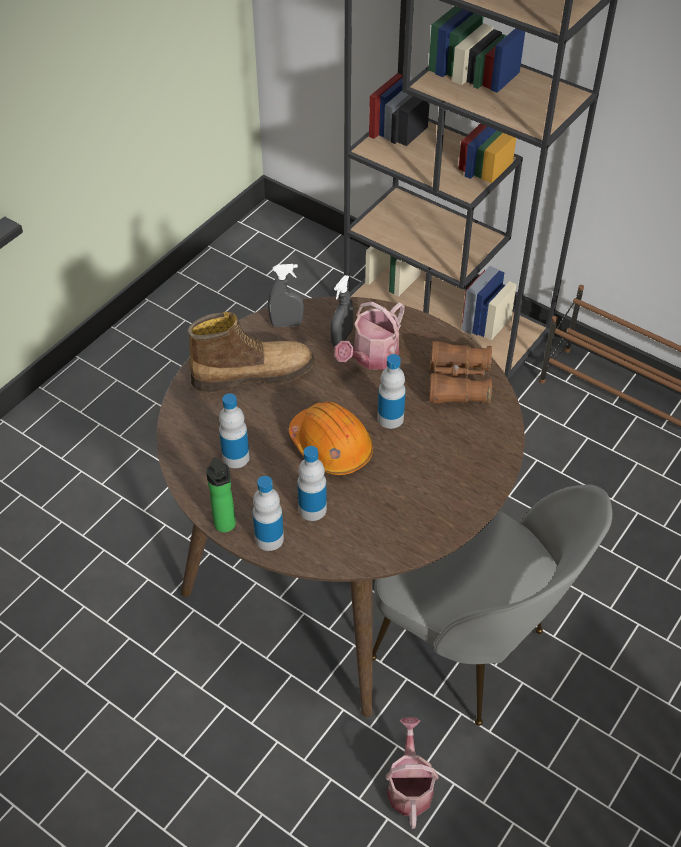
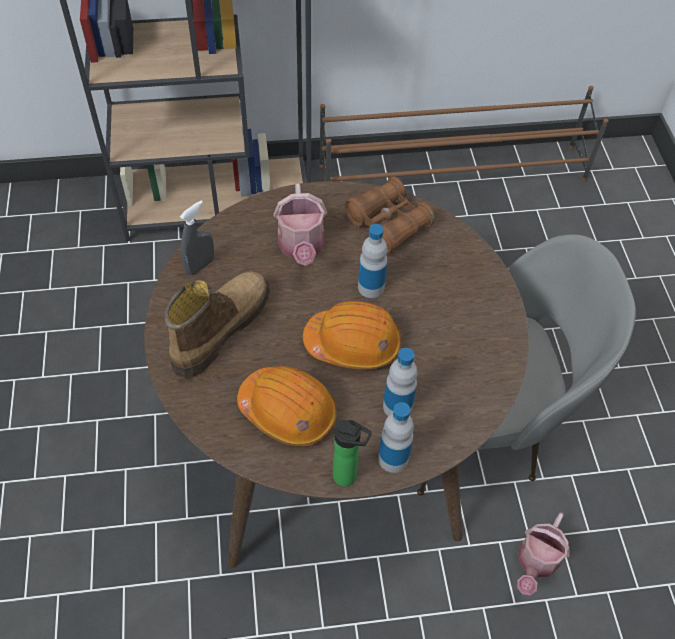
camera: 45 degrees left, 5 degrees up
(236, 457) = (288, 411): bottle -> orange hard hat
(342, 338) = (260, 248): grey spray bottle -> none
(409, 786) = (535, 563): watering can -> watering can turned 105 degrees counterclockwise

